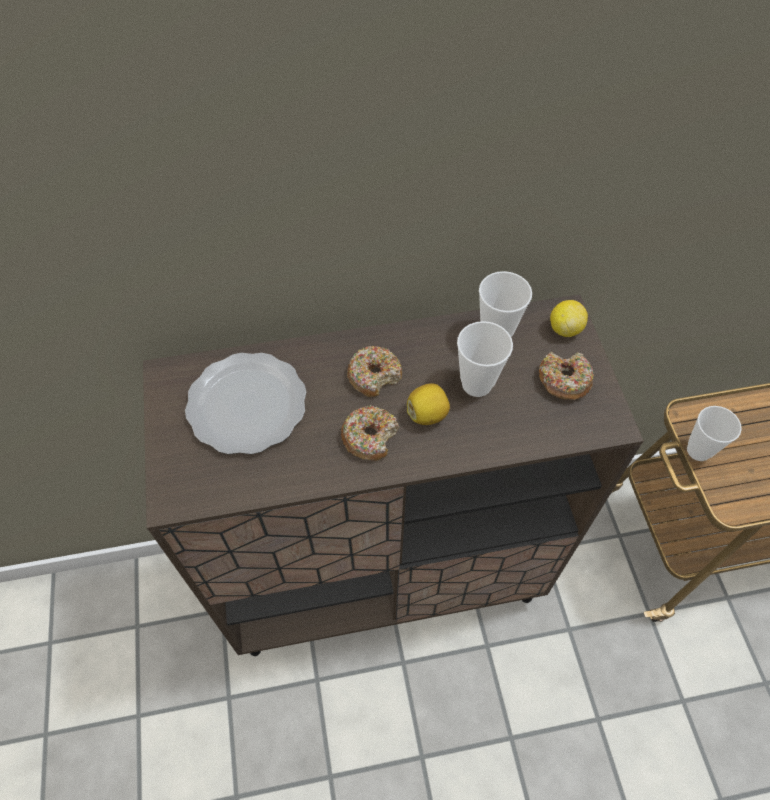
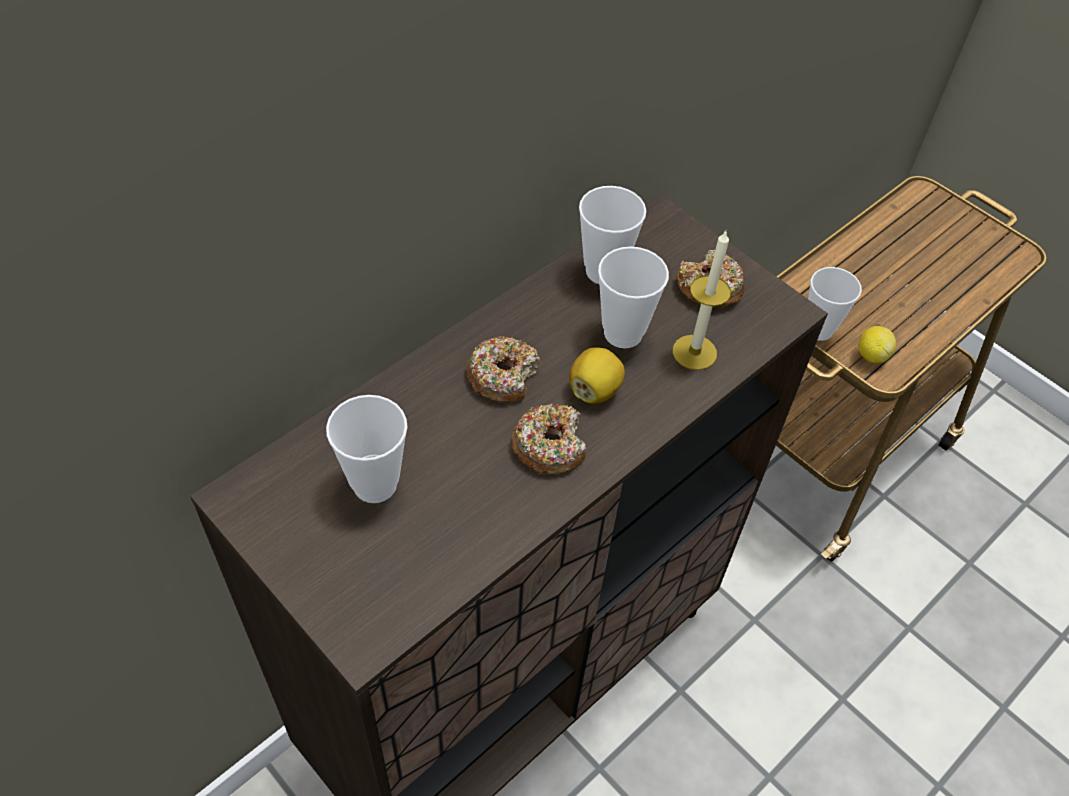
camera: 35 degrees left, 5 degrees down
(246, 407) = (375, 484): plate -> cup
(518, 421) = (694, 352): none -> candle
(564, 329) = (670, 234): lemon -> lemon (871, 355)

